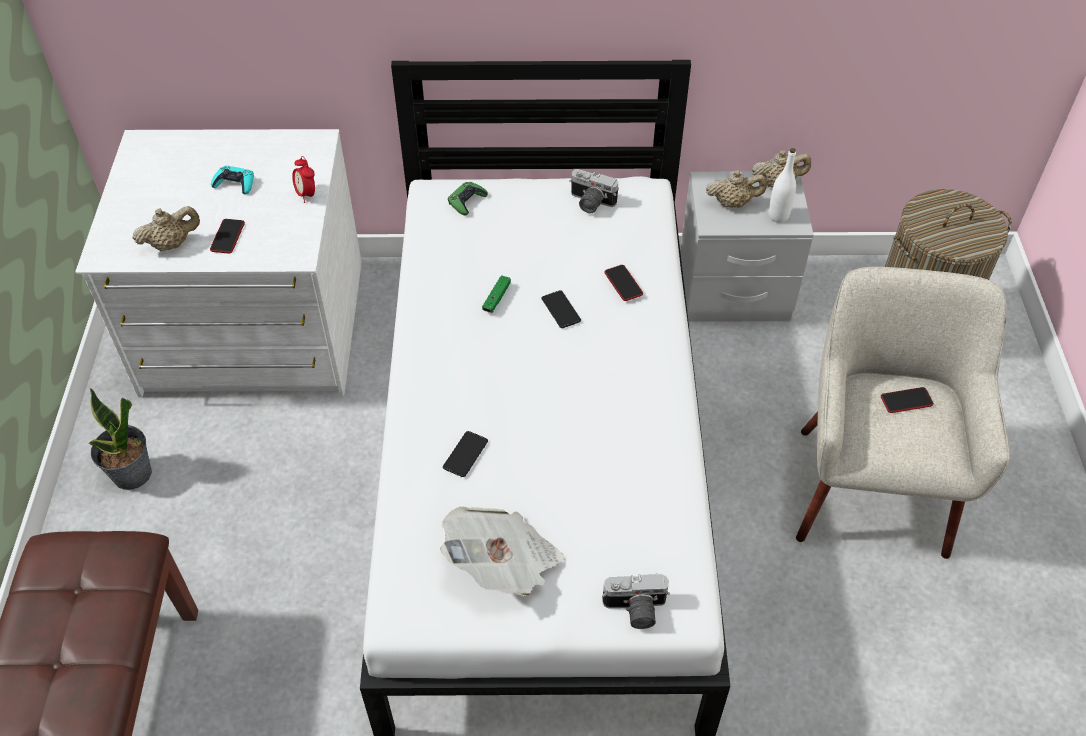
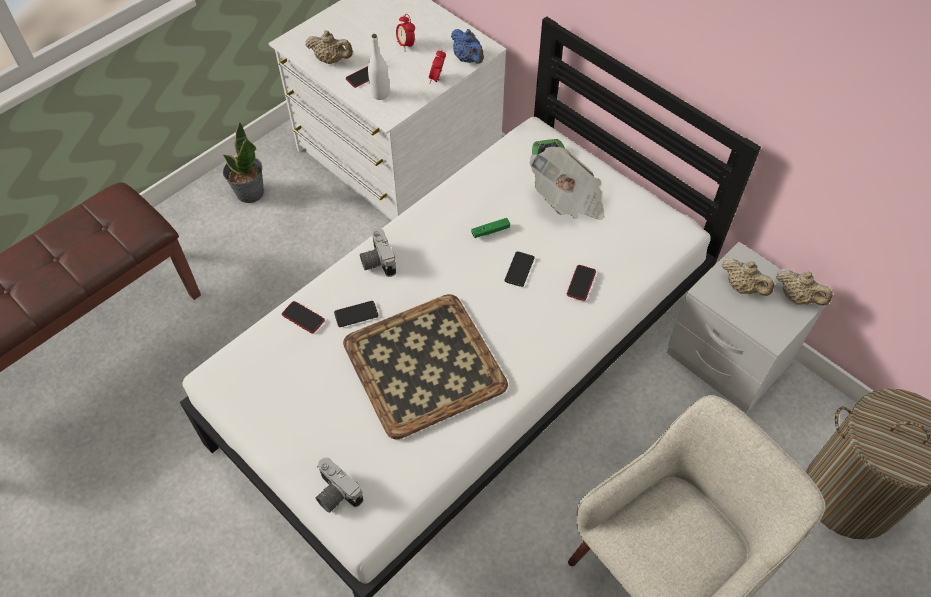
camera: 45 degrees right, 5 degrees up
(235, 183) = (406, 45): turquoise game controller -> alarm clock
(314, 159) = (468, 59): none -> blue teapot
(504, 565) = (299, 398): newspaper -> newspaper (567, 200)
(576, 444) = (425, 363): none -> tray
(590, 203) = (628, 212): camera -> camera (377, 261)
(778, 216) = (766, 321): white bottle -> white bottle (380, 94)
(906, 401) = (696, 530): phone -> phone (303, 317)

